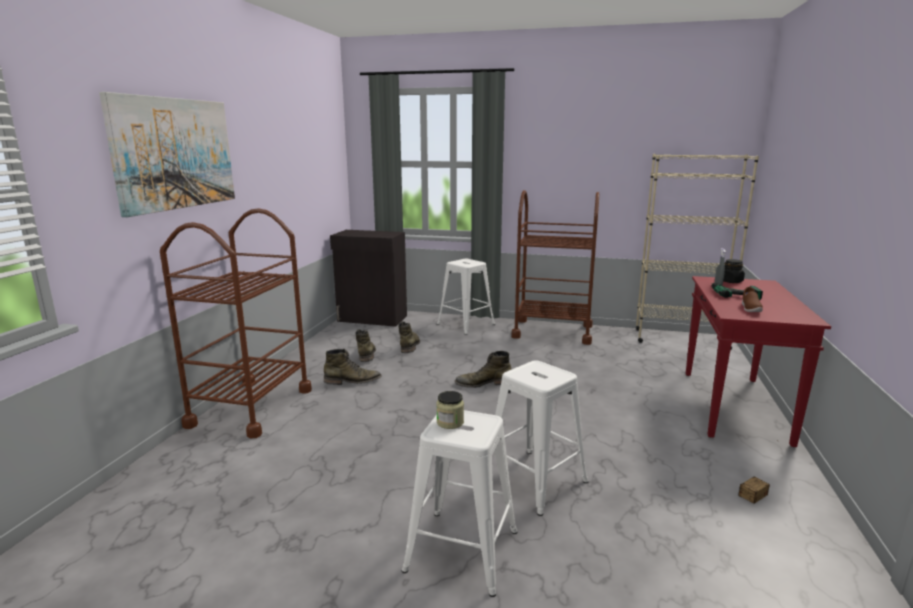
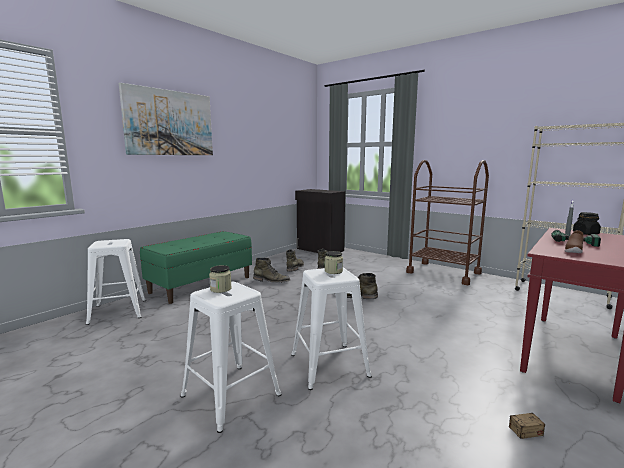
camera: 25 degrees right, 5 degrees down
(251, 407) = (201, 284): brown cart -> green bench
(465, 324) = (379, 260): white stool -> white stool (117, 311)
(537, 369) = (333, 271): none -> jar

